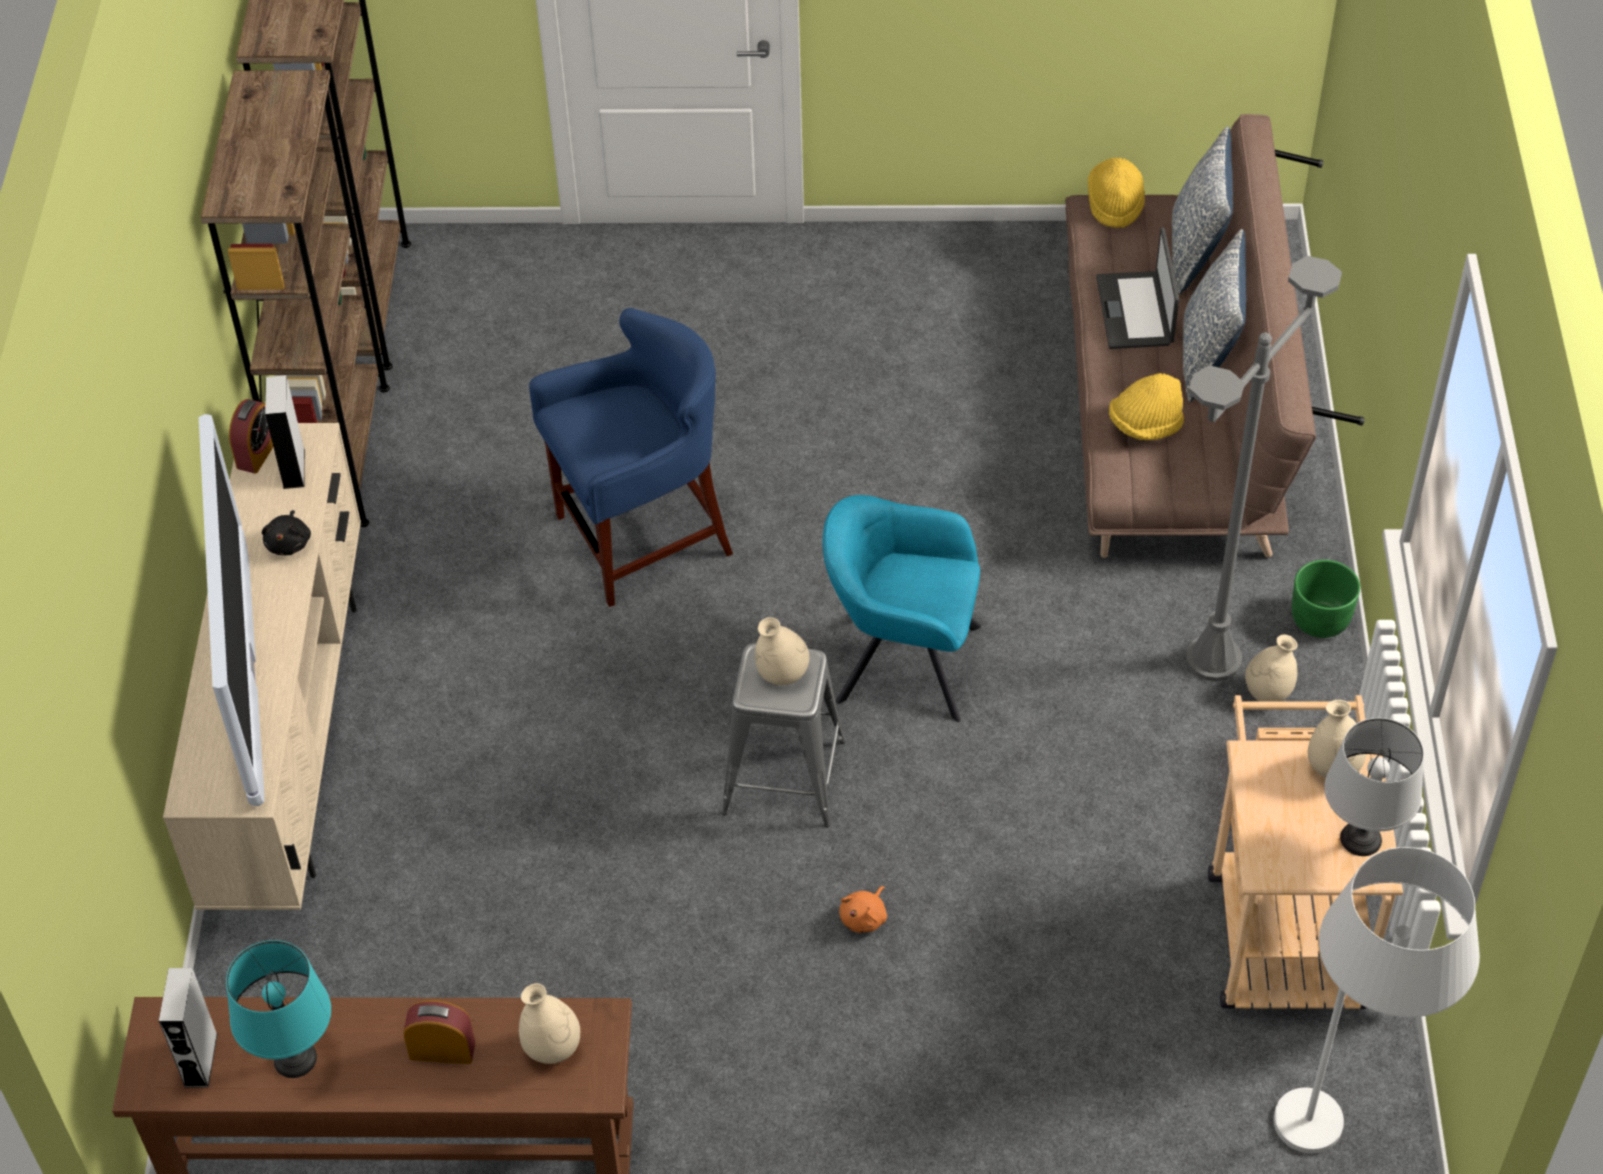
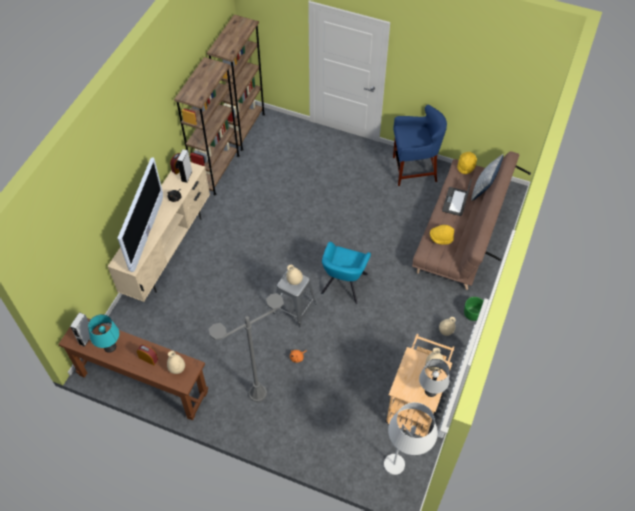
camera: 20 degrees right, 5 degrees up
(642, 539) = (288, 224): blue stool -> blue stool (413, 170)
(901, 662) = (343, 285): turquoise armchair -> turquoise armchair turned 105 degrees counterclockwise
(1208, 356) = (471, 223): pillow -> none
(1214, 659) = (434, 315): grey floor lamp -> grey floor lamp (258, 393)

